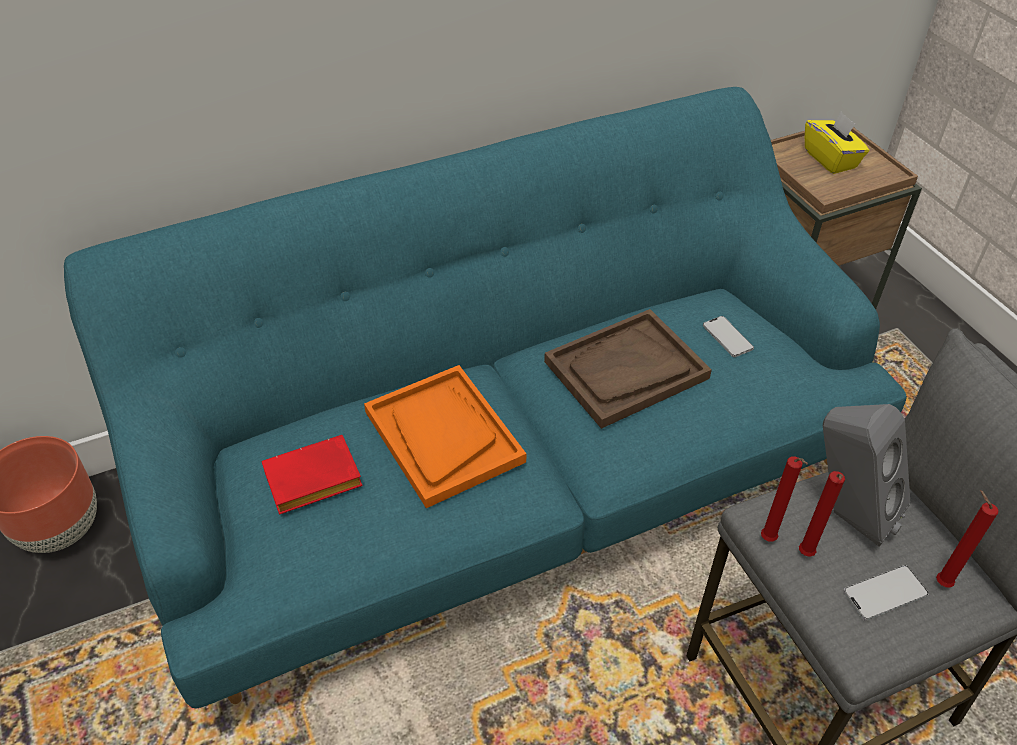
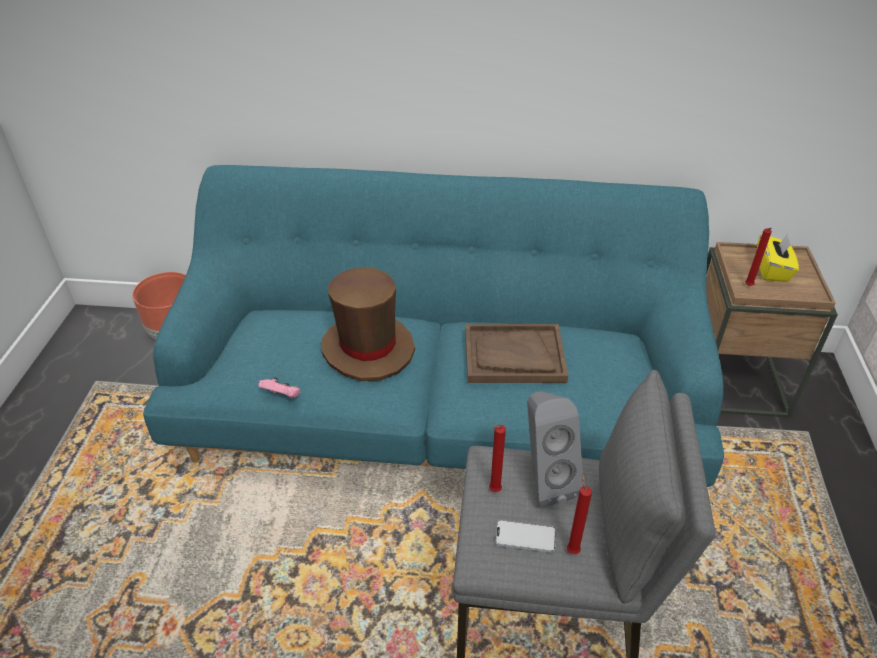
camera: 30 degrees right, 5 degrees down
(311, 482) = (276, 343): red book -> none
(380, 554) = (282, 396): none -> pink game controller
(443, 436) = (368, 348): orange tray -> brown hat
(727, 337) = (603, 363): phone -> none
(769, 541) = (478, 473): red candle -> red candle (748, 286)

